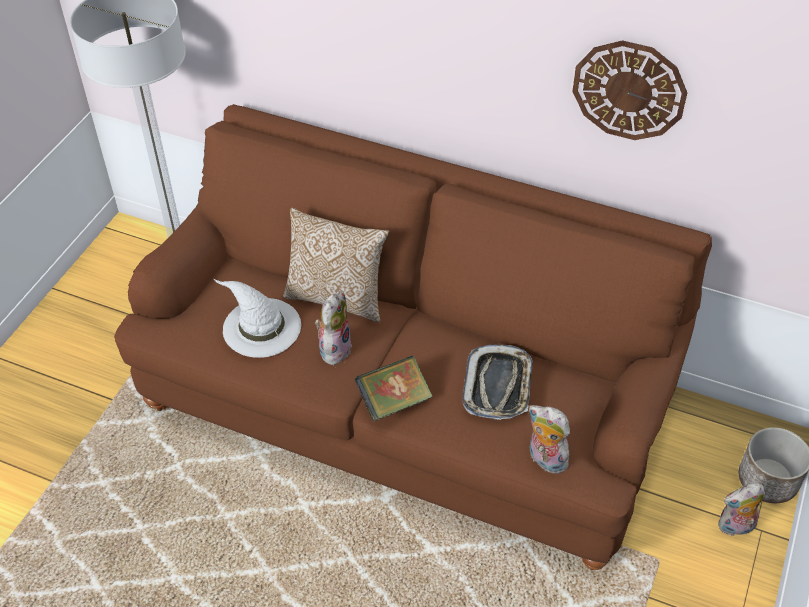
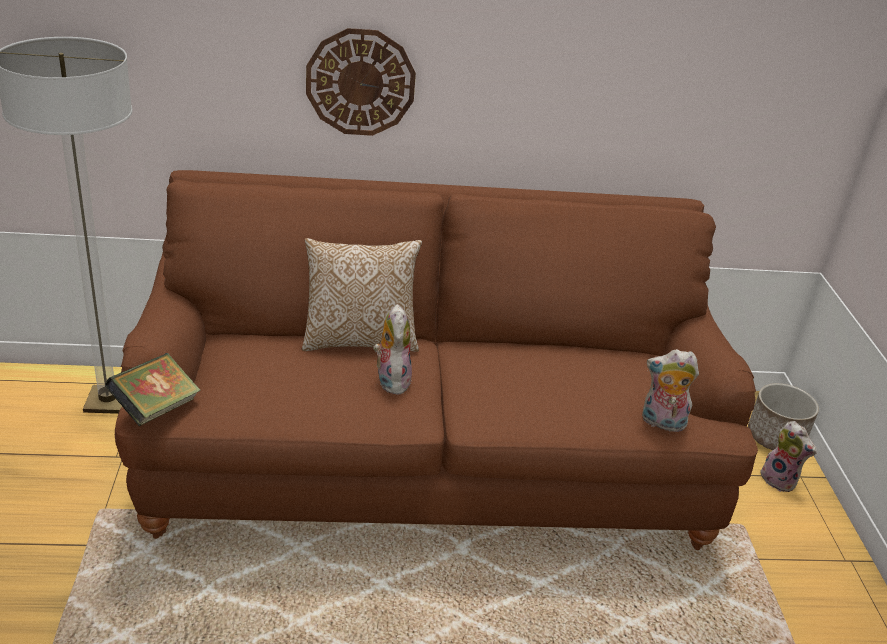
camera: 30 degrees left, 15 degrees down
(260, 327) = (298, 378): white hat -> none
(394, 401) = (487, 410): book -> book (156, 408)
(498, 386) = (575, 373): tray -> none
(629, 90) = (622, 61): wall clock -> wall clock (360, 82)
(735, 527) = (780, 480): plush toy -> plush toy turned 90 degrees counterclockwise

